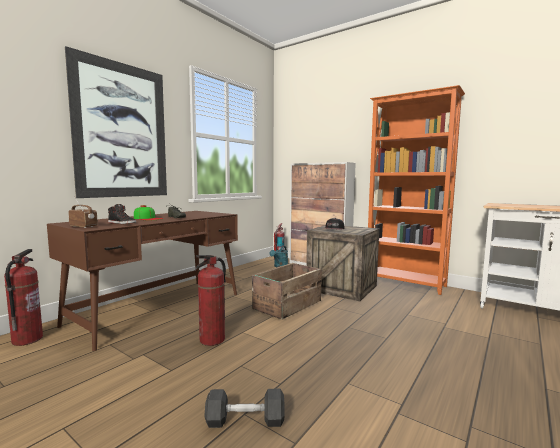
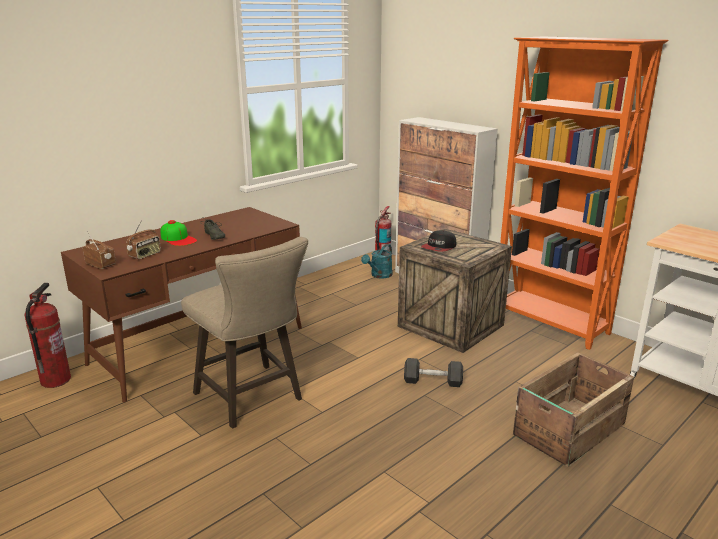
camera: 10 degrees right, 15 degrees up
(122, 131) = (140, 111): picture -> none
(122, 223) = (145, 255): black shoe -> radio
(212, 340) = (253, 399): fire extinguisher -> beige stool
(245, 420) = (262, 500): grey dumbbell -> grey dumbbell (432, 381)
(286, 305) = (360, 352): crate -> crate (567, 430)

